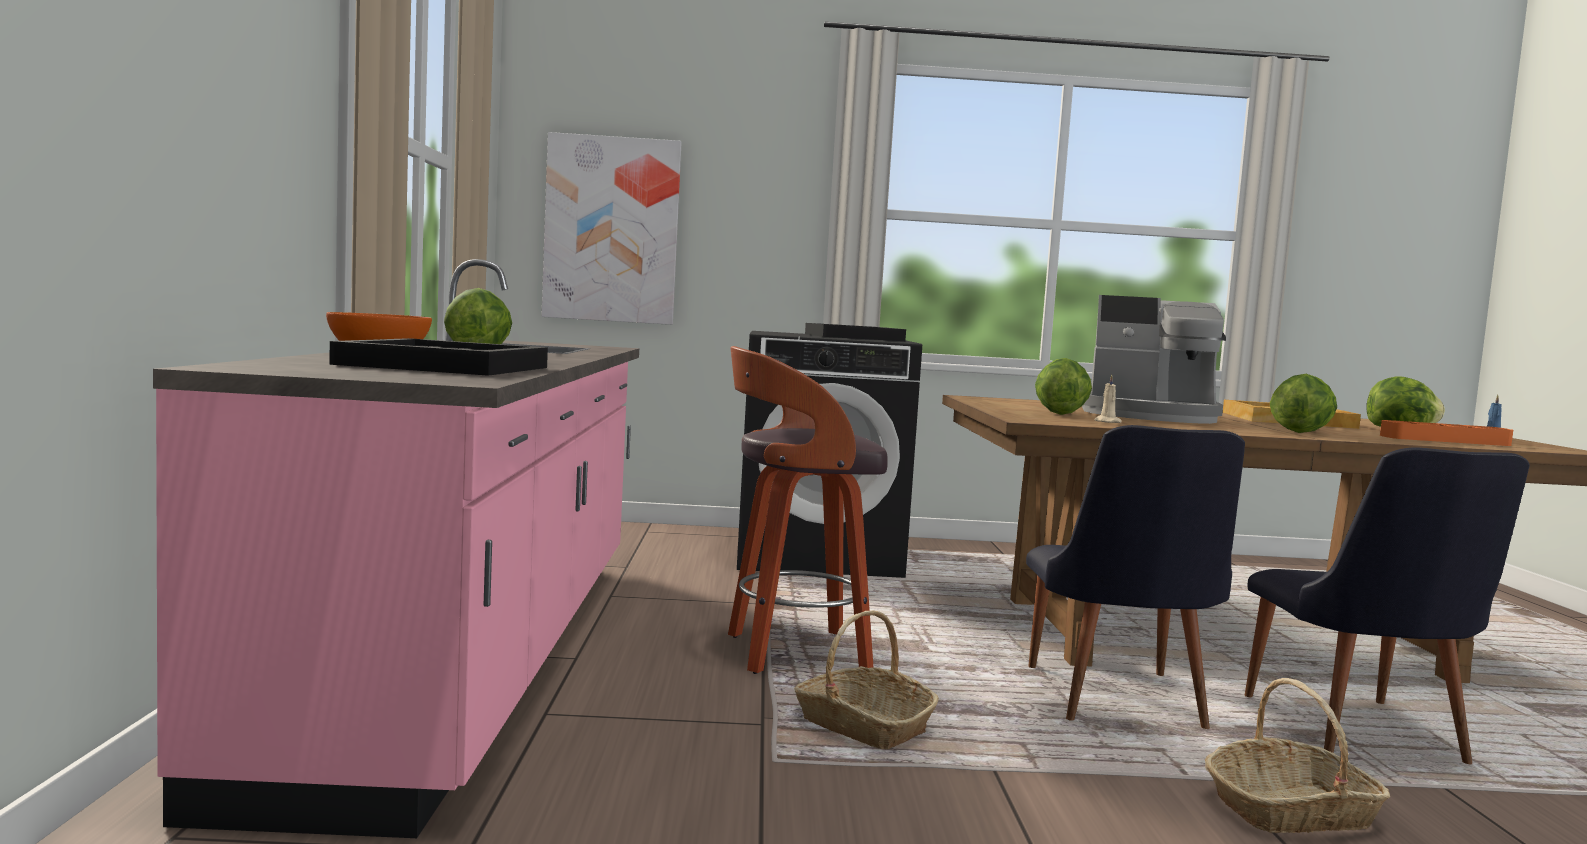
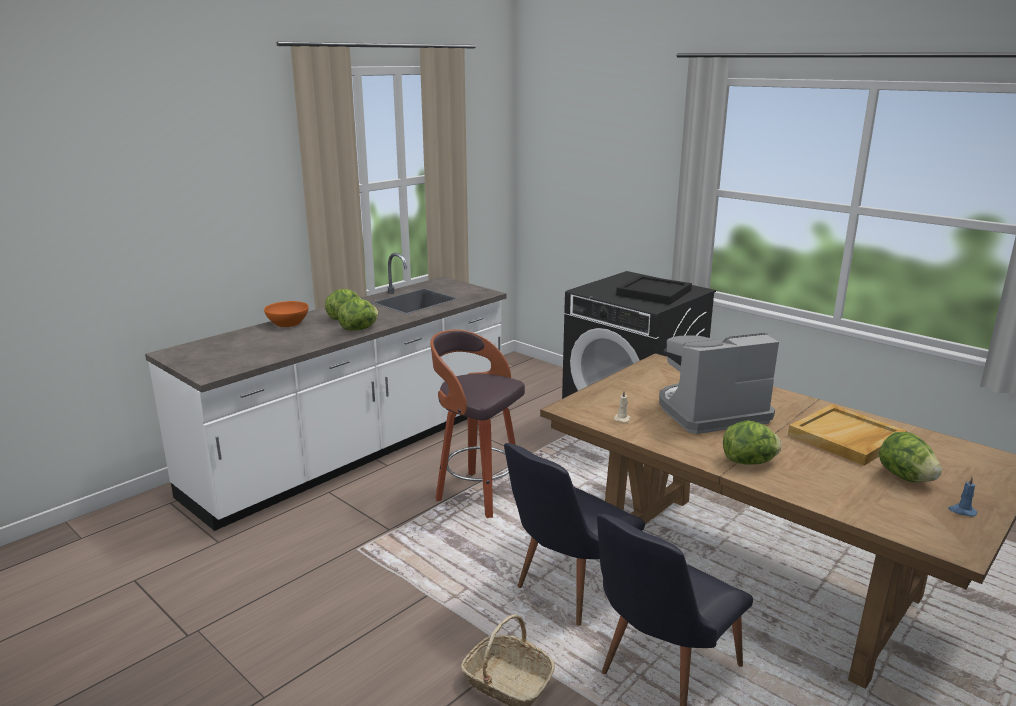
camera: 45 degrees right, 15 degrees up
(447, 366) = (265, 347): black tray -> none
(474, 655) = (356, 451): pink counter -> white counter
(611, 230) = (566, 194): picture -> none
(862, 725) = (424, 547): basket -> none
(1059, 414) = (631, 400): lettuce -> lettuce (359, 329)
(1149, 416) = (710, 412): coffee machine -> coffee machine turned 105 degrees clockwise
(1444, 440) = (868, 502): orange tray -> none

